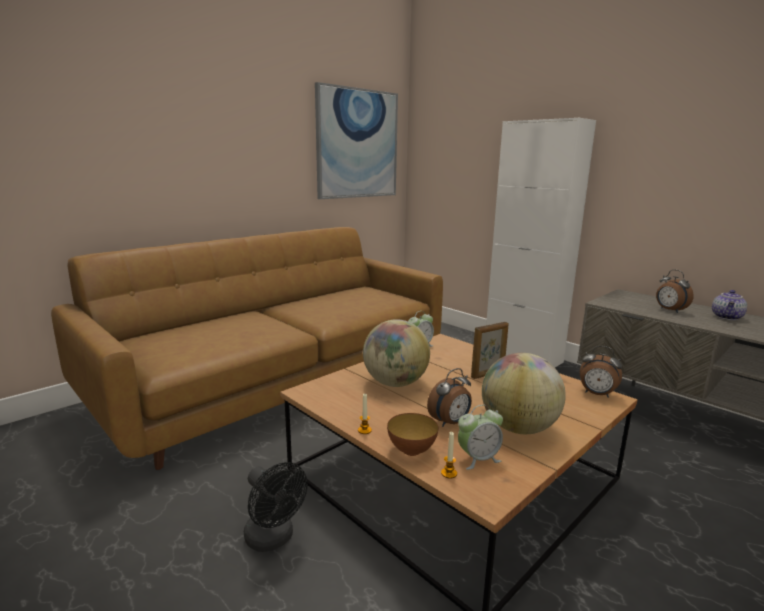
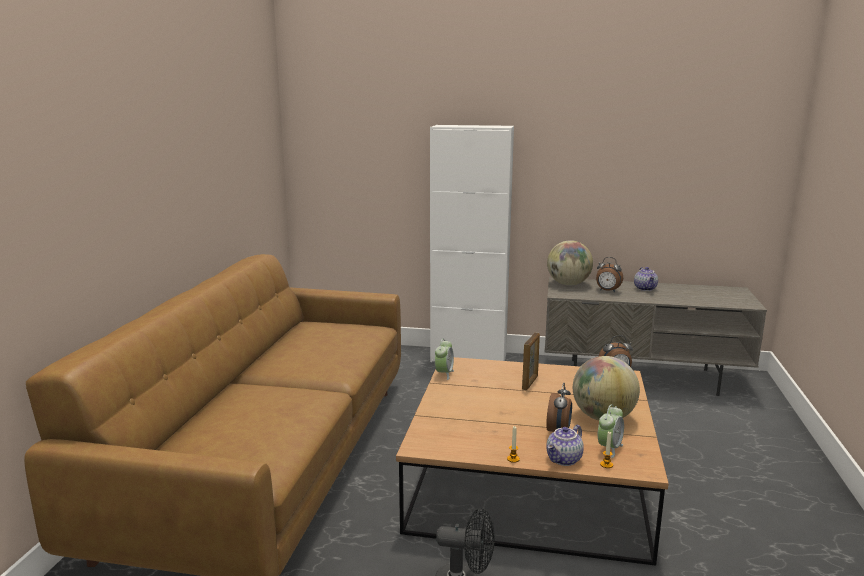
camera: 35 degrees left, 0 degrees up
(357, 144) = (248, 150): picture -> none
(395, 383) = (476, 414): globe -> globe (568, 284)
(411, 450) = (564, 460): bowl -> teapot

